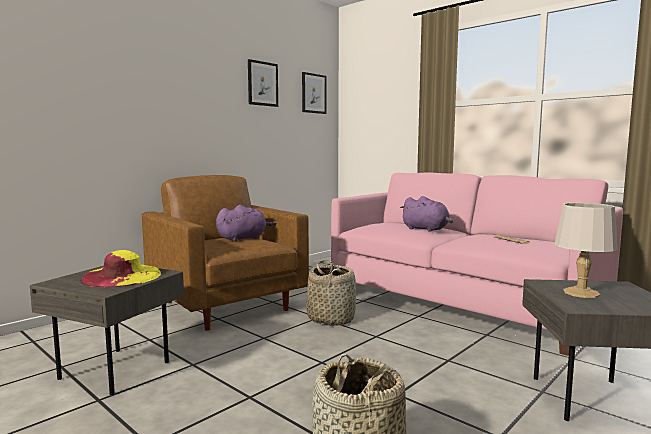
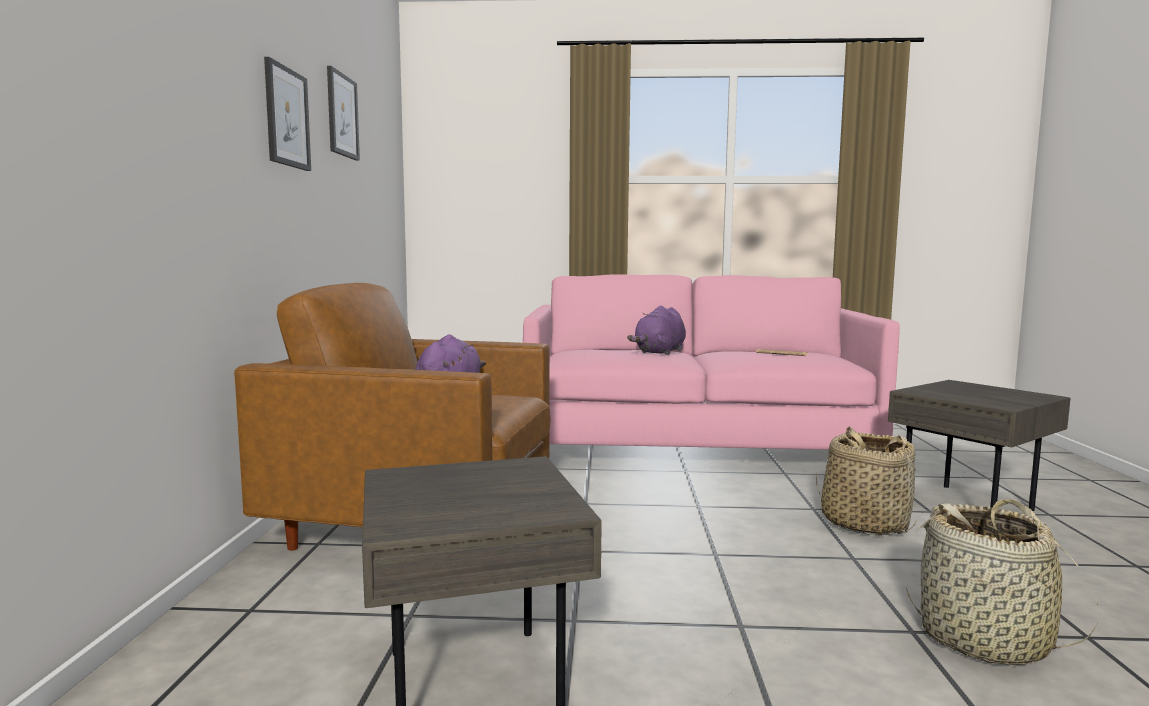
camera: 40 degrees left, 0 degrees up
(122, 276) = (486, 485): yellow hat -> none
(313, 93) = (385, 143): picture -> picture (287, 117)
(331, 318) = (604, 500): basket -> basket (863, 523)
(426, 229) = (659, 352): purple plush toy -> purple plush toy turned 120 degrees clockwise
(581, 293) = (964, 394): grey table lamp -> none

